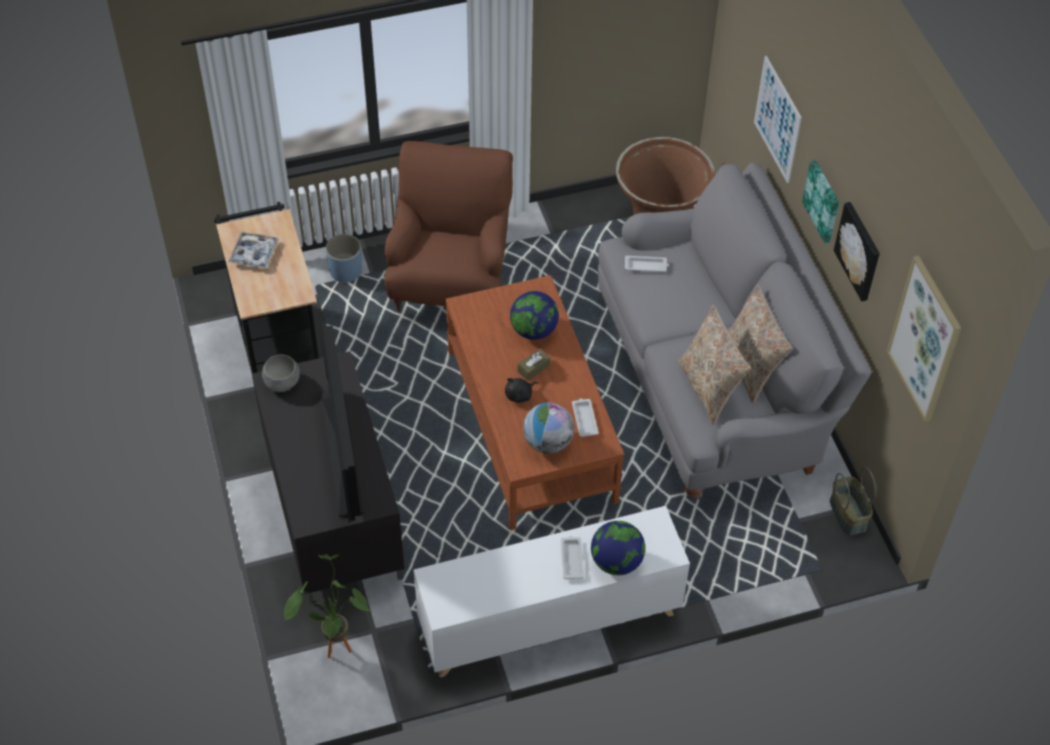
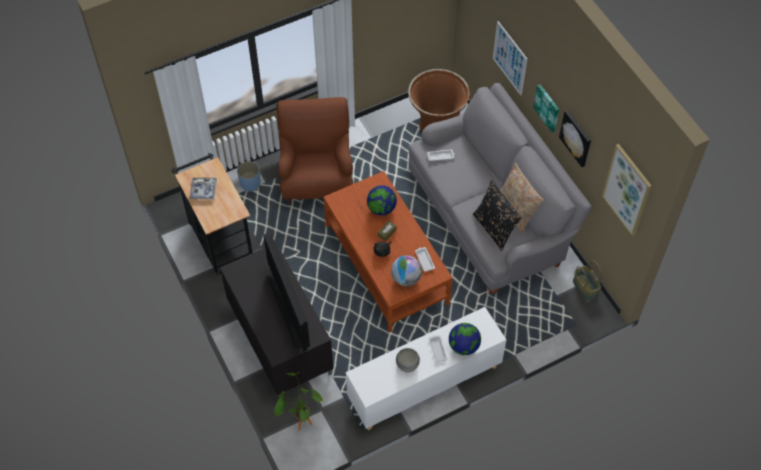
camera: 10 degrees left, 5 degrees up
(281, 381) = (239, 269): grey bowl -> grey bowl (407, 364)
(709, 388) = (494, 228): beige pillow -> black pillow

